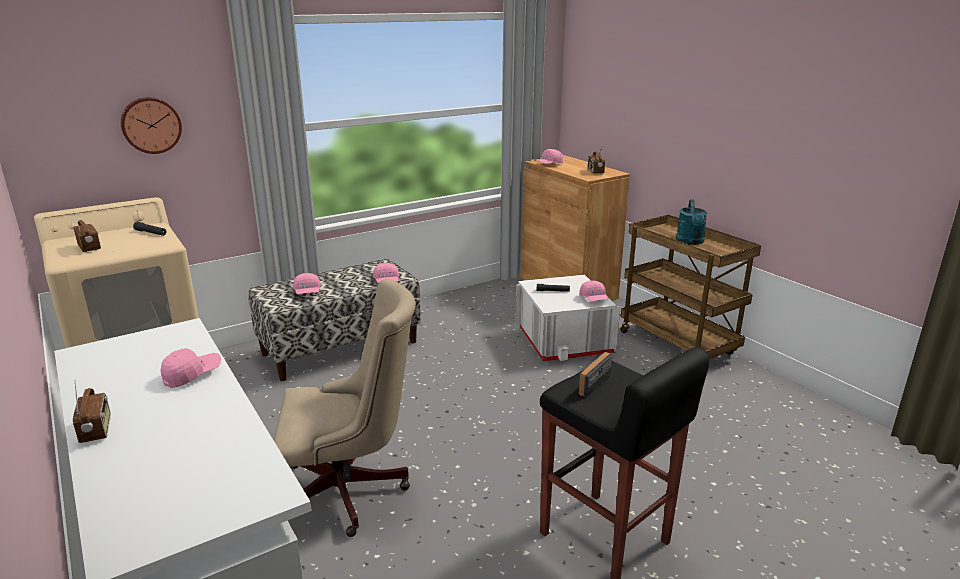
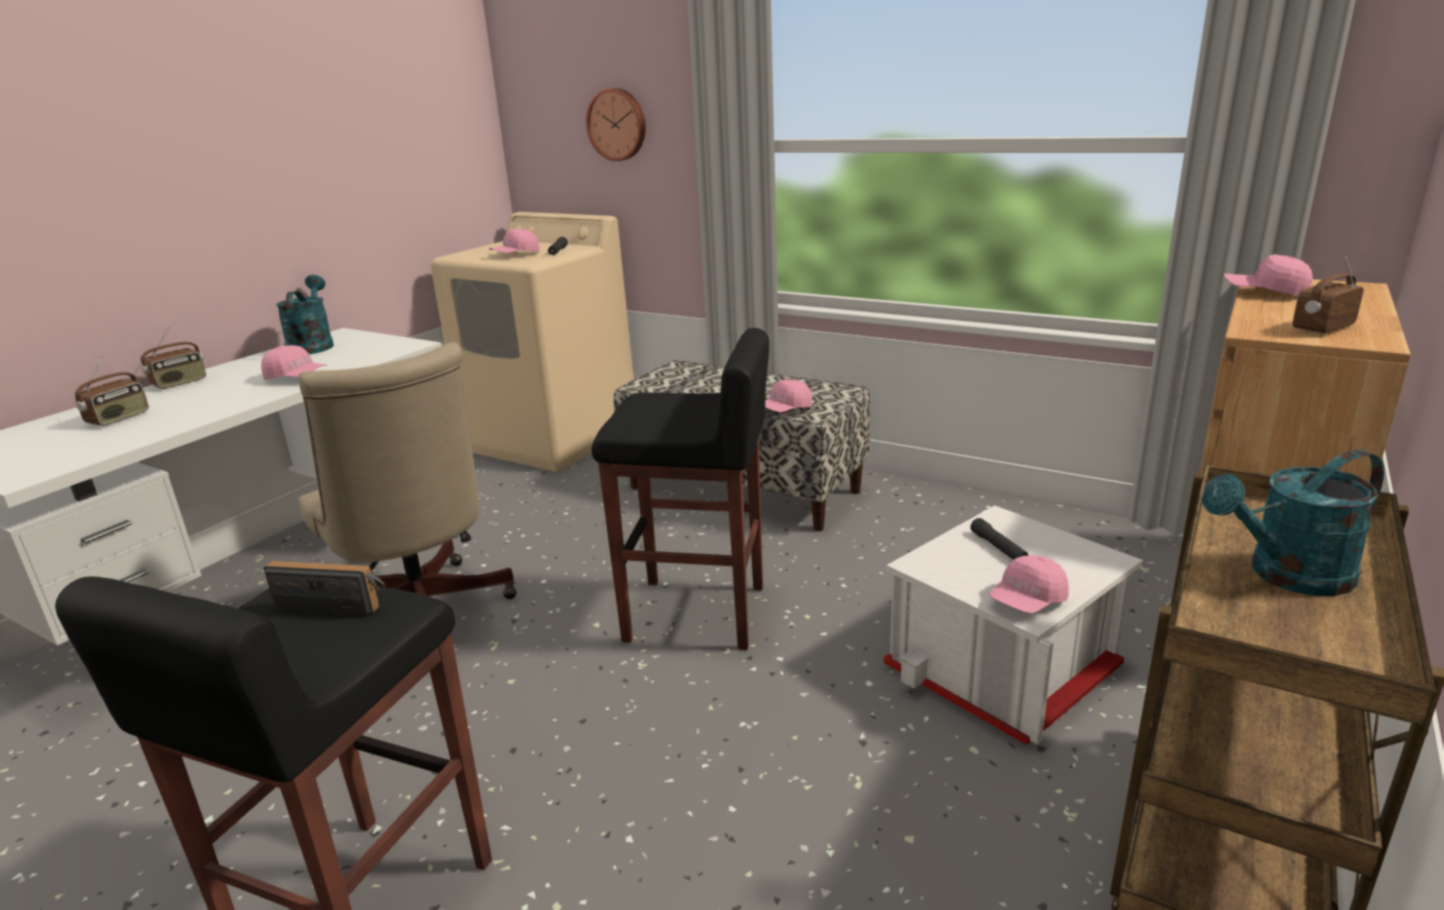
camera: 65 degrees right, 0 degrees up
(90, 248) = (496, 251): radio -> radio (119, 418)
(94, 365) = (312, 345): none -> turquoise watering can
(307, 292) = (694, 385): pink cap -> pink cap (515, 255)
(454, 395) = (697, 614): none -> black stool

